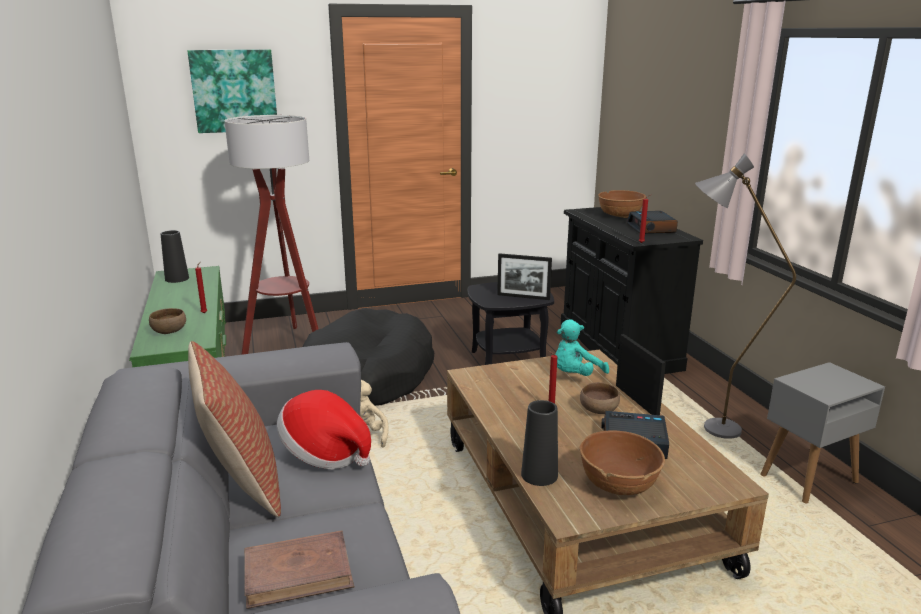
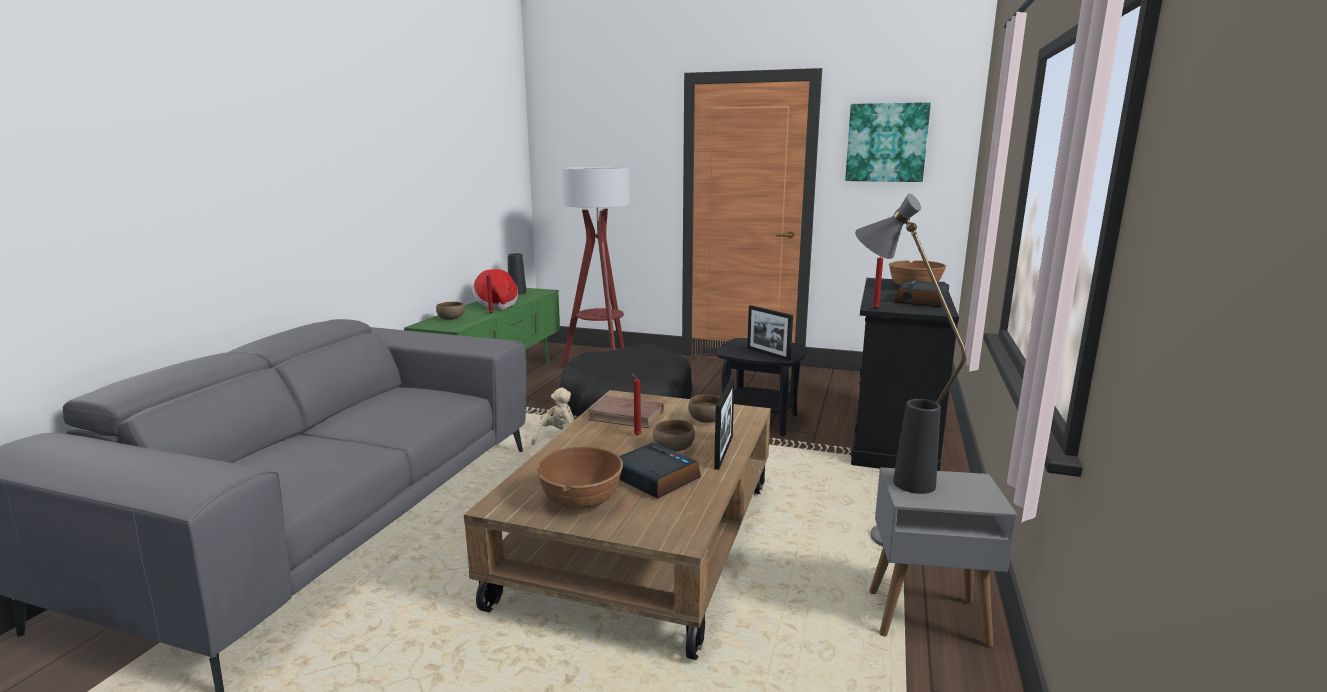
camera: 35 degrees right, 5 degrees down
(234, 91) = (603, 149): picture -> picture (886, 143)
(241, 482) = (349, 411): pillow -> none
(298, 573) = (279, 464): brown book -> brown book (626, 416)
(324, 454) = (420, 411): hat -> hat (496, 305)
(539, 475) = (535, 473): black vase -> black vase (914, 484)
(575, 375) = (706, 420): turquoise plush toy -> brown bowl

